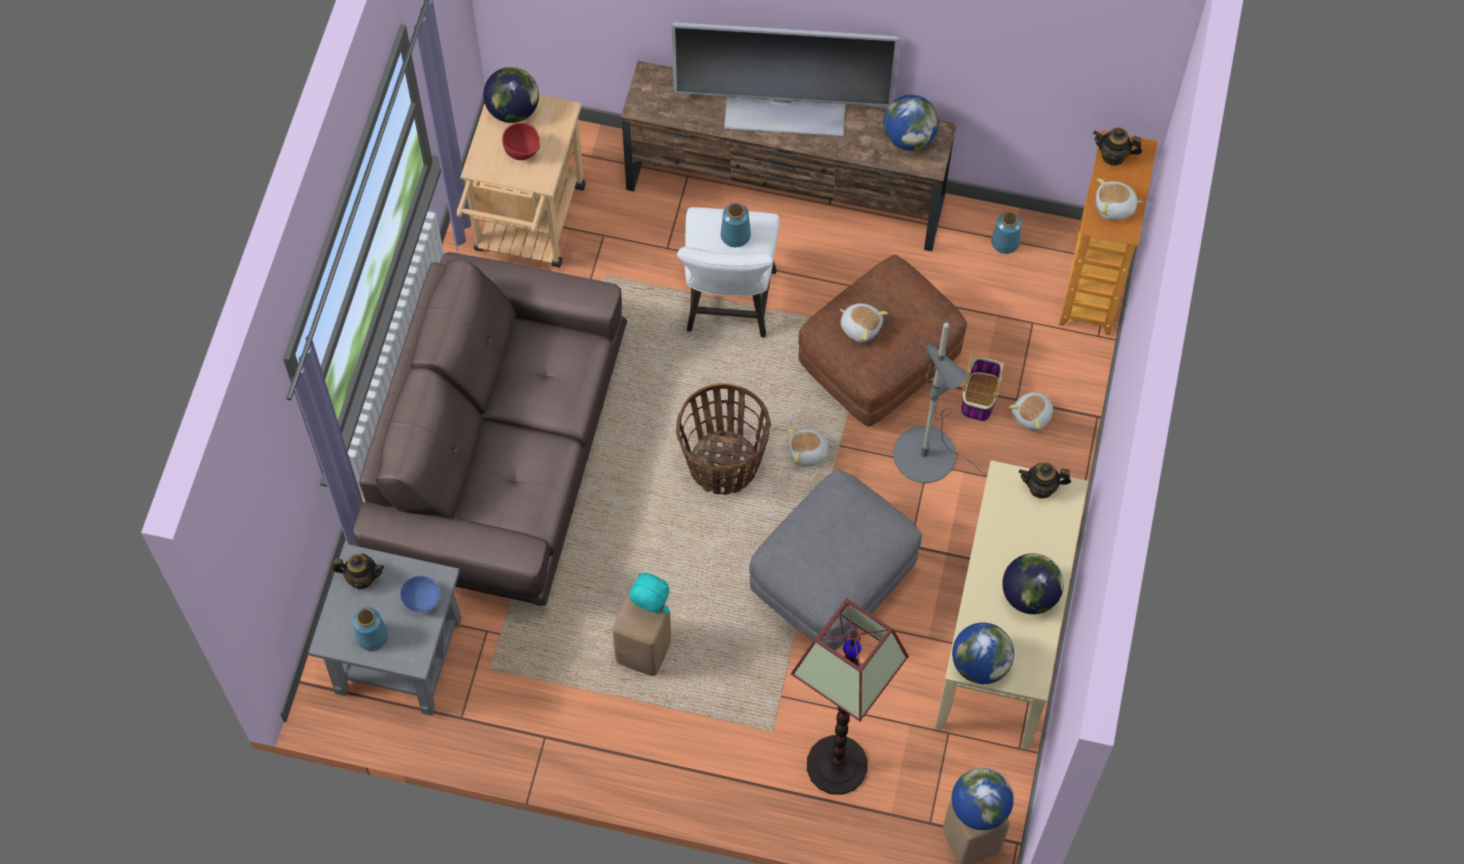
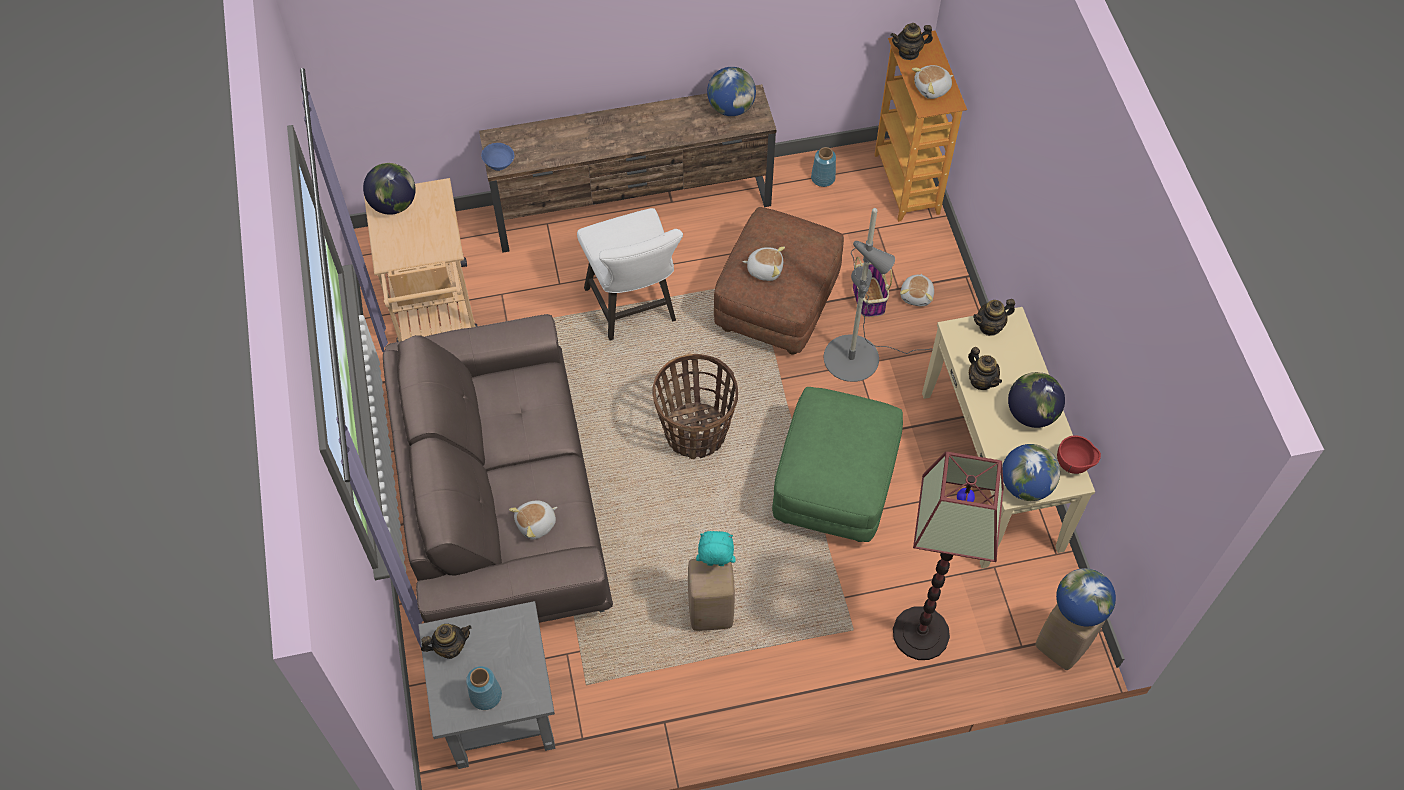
camera: 25 degrees left, 5 degrees down
(421, 601) = (515, 644): blue bowl -> blue bowl (499, 165)
(523, 153) = (420, 235): red bowl -> red bowl (1073, 465)
(735, 234) = (629, 234): blue vase -> none
(784, 114) = (622, 127): television -> none
(808, 452) = (759, 394): plush toy -> plush toy (536, 524)
(832, 581) = (834, 486): grey ottoman -> green ottoman
(999, 540) = (981, 381): none -> teapot

